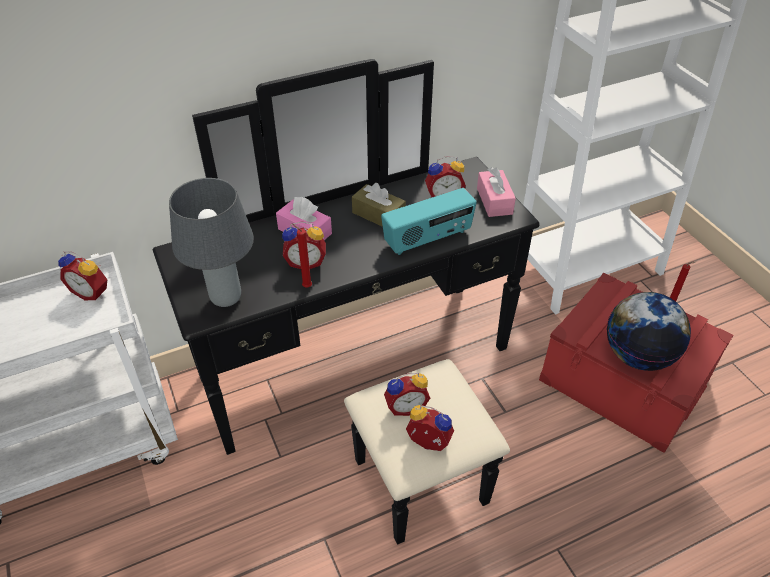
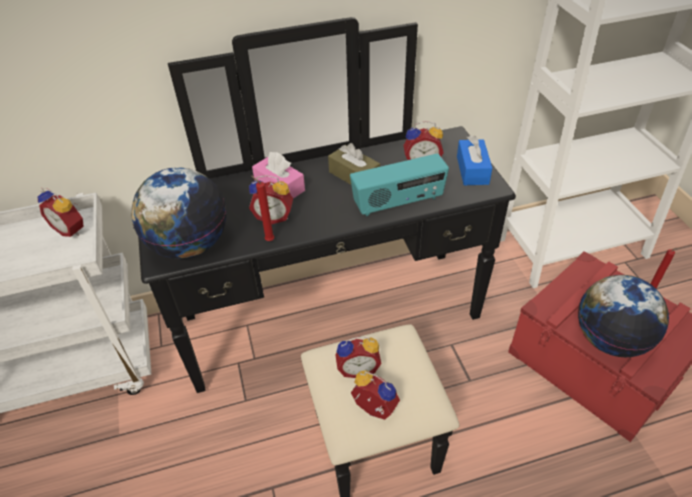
camera: 10 degrees right, 0 degrees up
(225, 298) = (189, 245): grey table lamp -> globe
(494, 201) = (472, 170): pink tissue box -> blue tissue box

